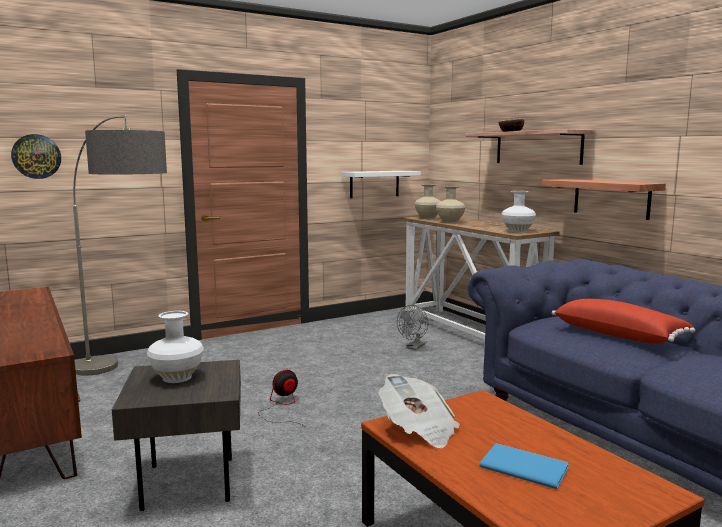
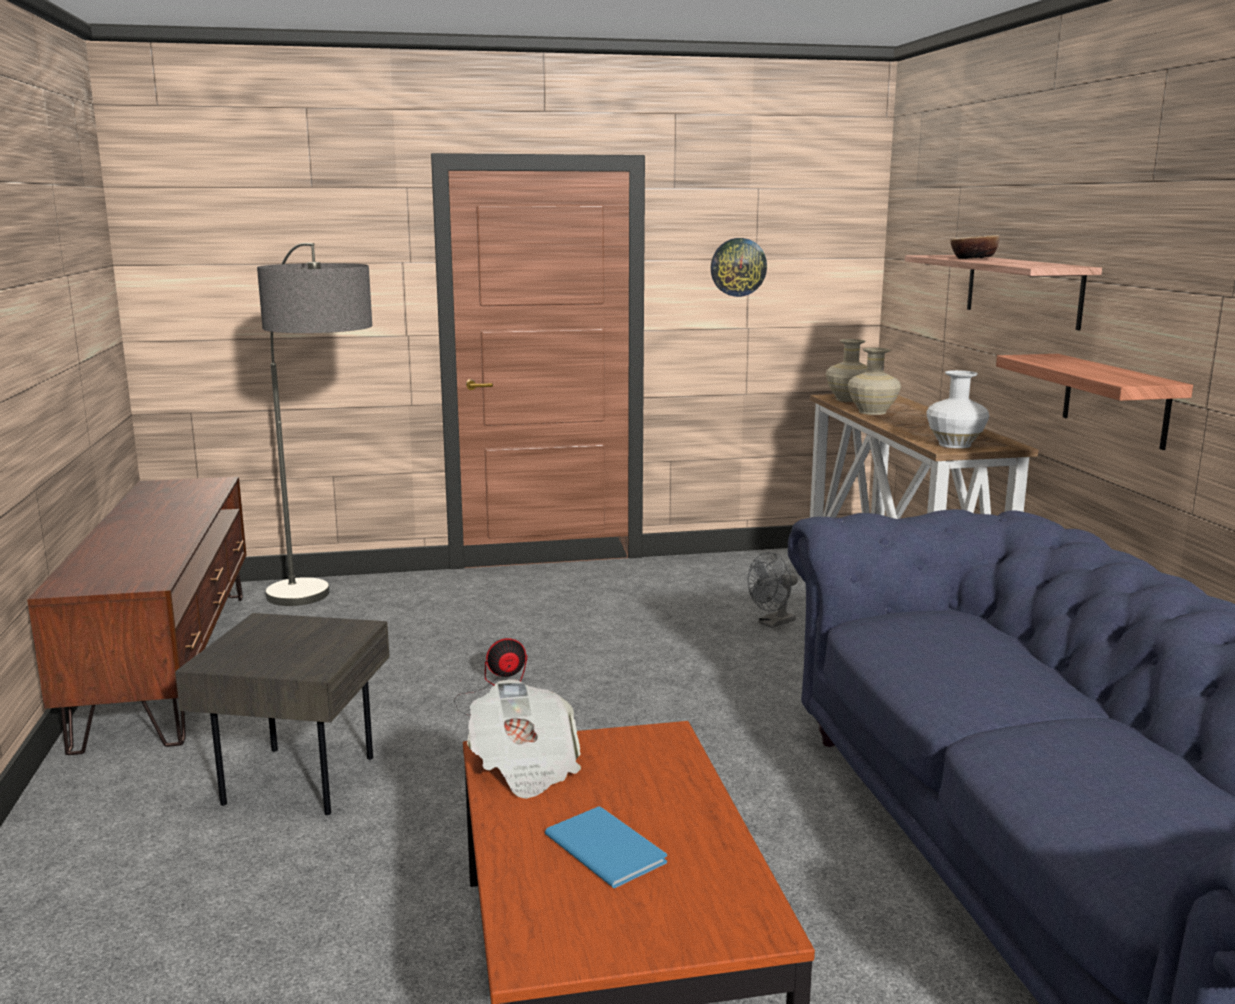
camera: 20 degrees right, 5 degrees up
(36, 156) = (230, 291): wall clock -> wall clock (738, 267)
(176, 377) = (285, 637): white vase -> none
(374, 184) = (770, 333): white shelf -> none
(619, 335) = (986, 662): red pillow -> none

